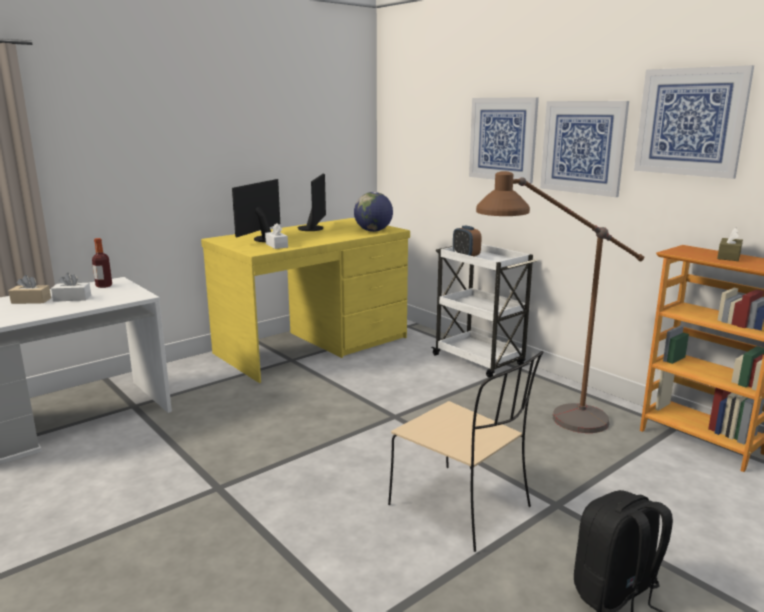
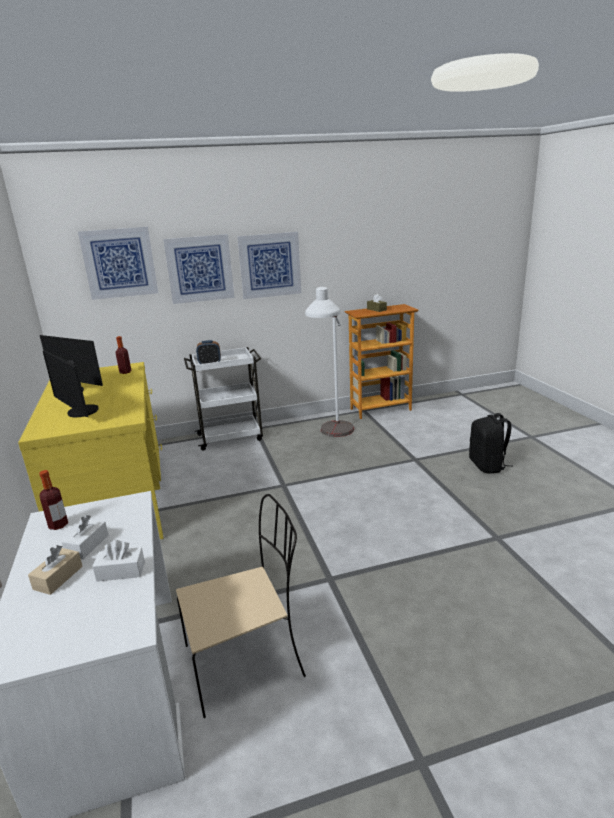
camera: 65 degrees left, 5 degrees up
(276, 245) = (118, 409): white tissue box -> white tissue box (121, 571)
(373, 231) = (125, 372): globe -> bottle
(462, 507) = (404, 486): beige chair -> beige chair (246, 660)
(544, 423) = (333, 440): brown floor lamp -> white floor lamp
(690, 122) = (336, 241): picture -> picture (119, 263)

